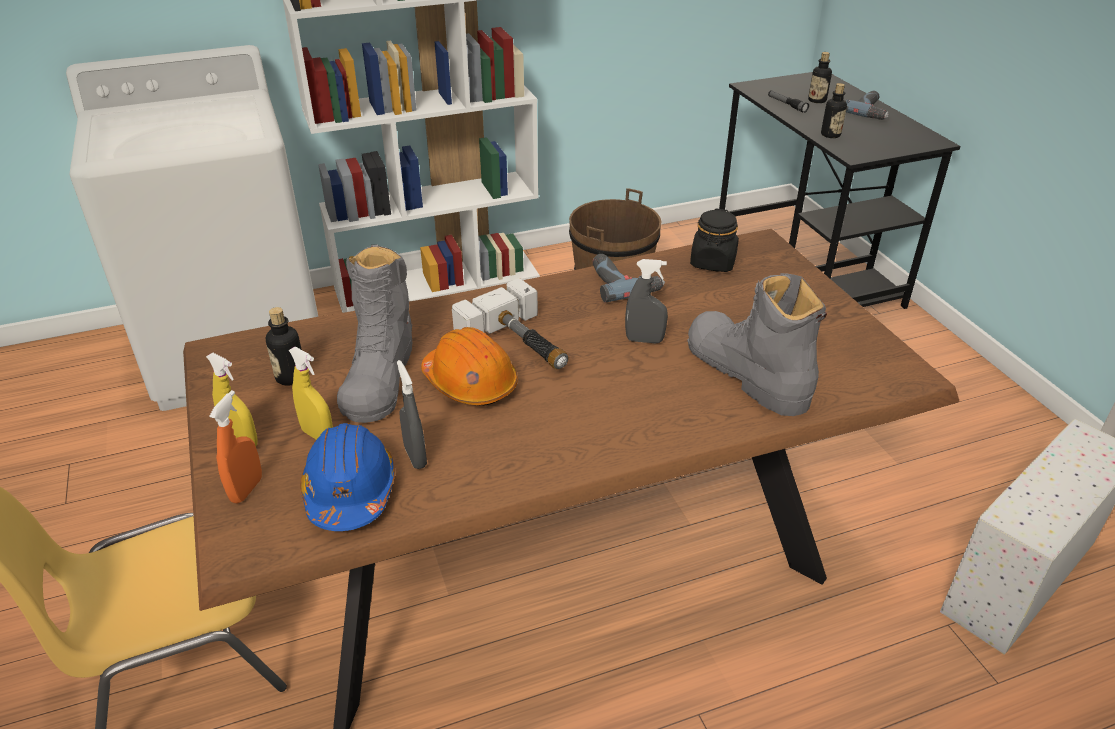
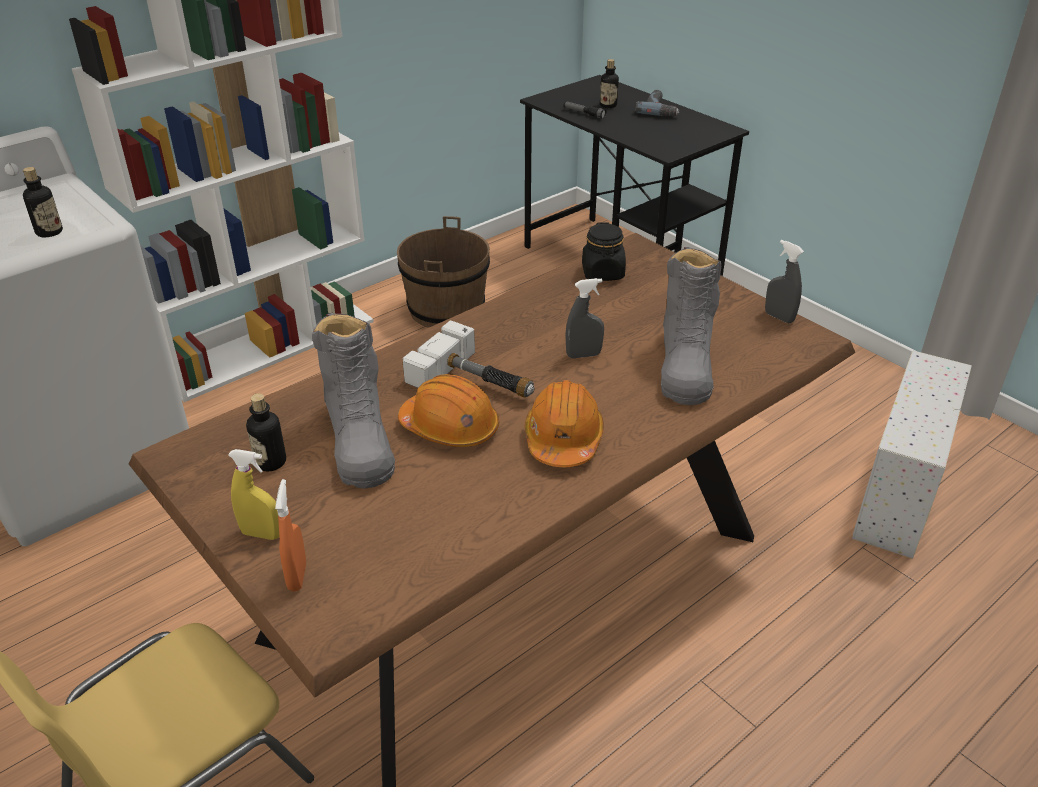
camera: 20 degrees left, 0 degrees up
(318, 435) = (335, 509): yellow spray bottle -> none
(350, 491) = (399, 552): blue hard hat -> none
(415, 457) = (441, 506): grey spray bottle -> grey spray bottle (779, 317)
(574, 420) = (563, 439): none -> orange hard hat
(623, 283) = (535, 307): power drill -> none
(746, 373) = (685, 365): grey boot -> grey boot turned 120 degrees counterclockwise
(830, 135) = (637, 137): bottle -> bottle (49, 232)

